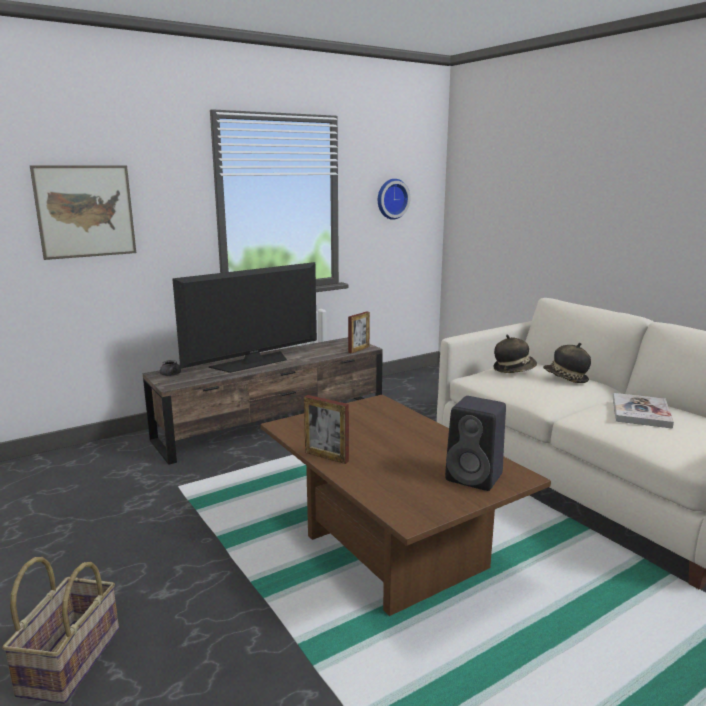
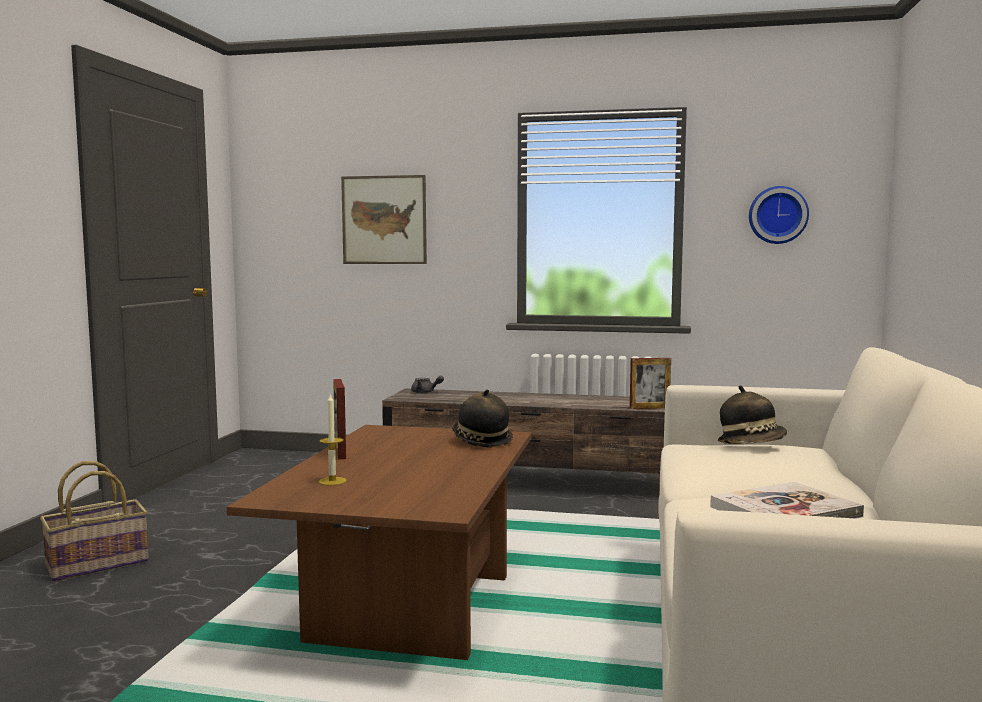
camera: 45 degrees right, 10 degrees down
(252, 363) = (510, 398): television -> none
(401, 484) = (332, 481): none -> candle
(476, 477) = (404, 498): black speaker -> none
(565, 378) = (786, 462): hat -> hat (481, 441)

